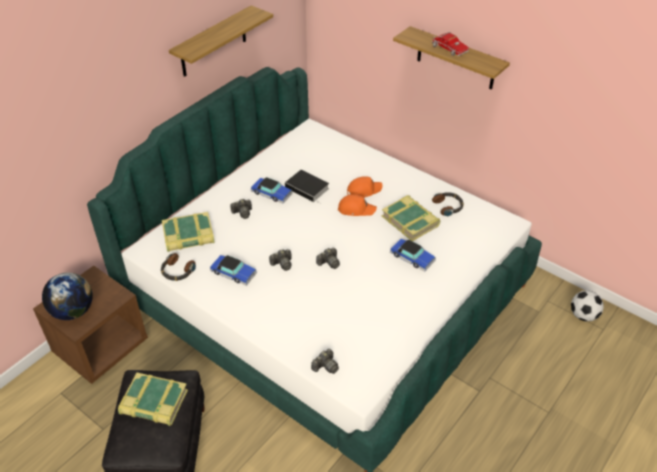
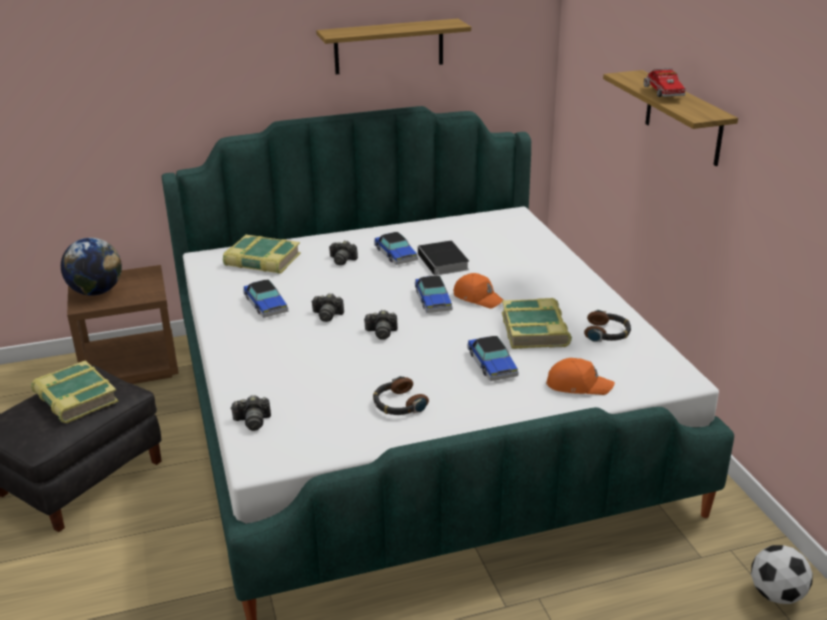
camera: 35 degrees right, 15 degrees down
(177, 271) = (213, 284): headphones -> headphones (398, 404)
(333, 223) = (433, 300): none -> toy car
(363, 190) = (509, 284): orange cap -> orange cap (578, 385)

